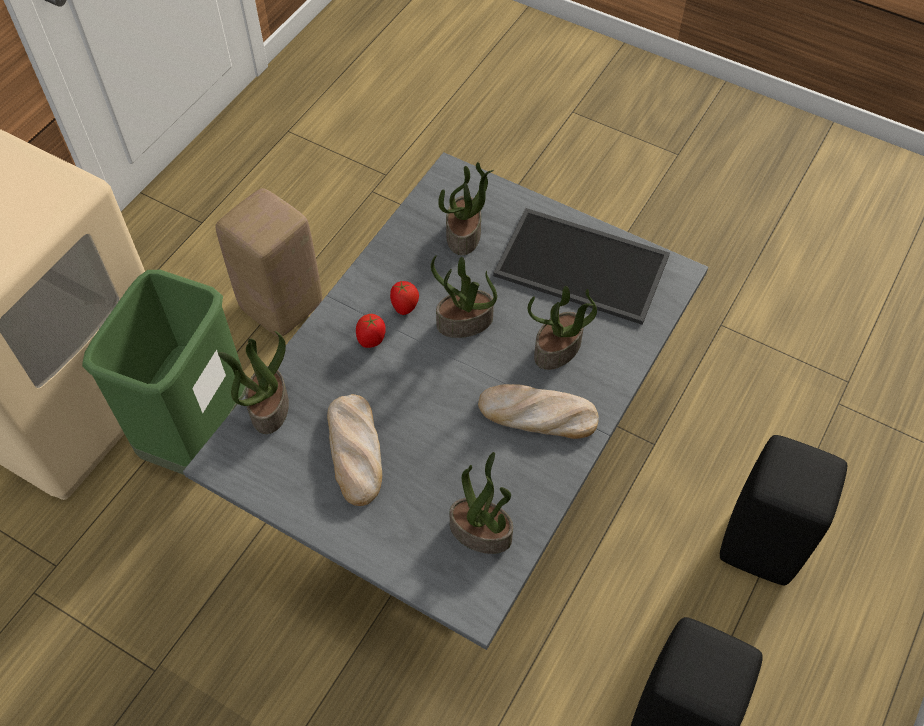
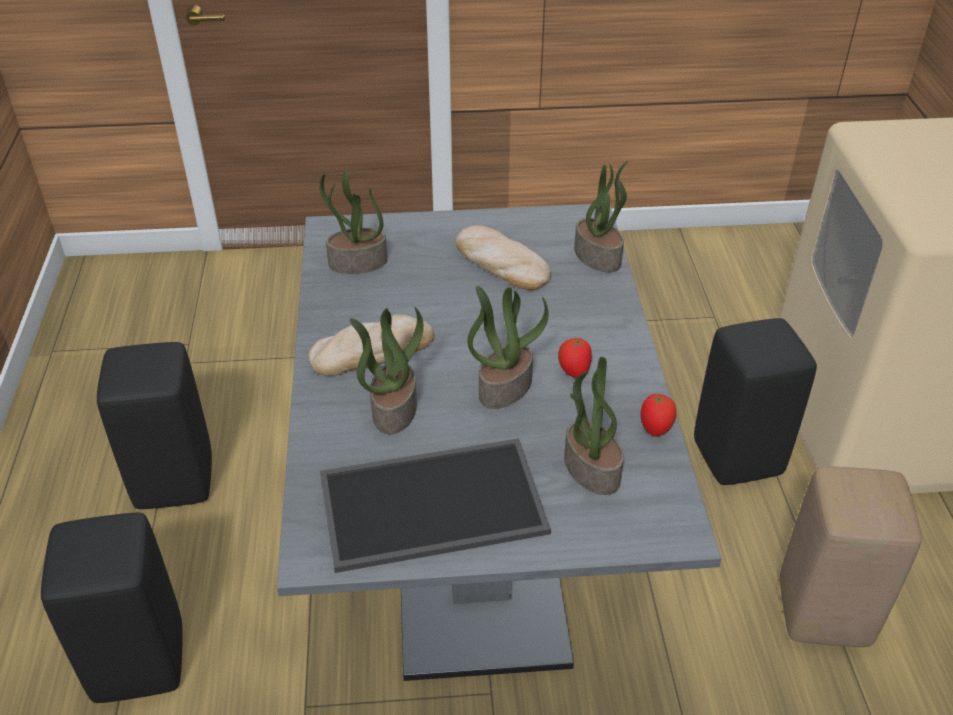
camera: 145 degrees right, 15 degrees down
(199, 436) = (739, 458): green trash can -> black stool
(372, 340) = (572, 334): tomato -> tomato (655, 429)

